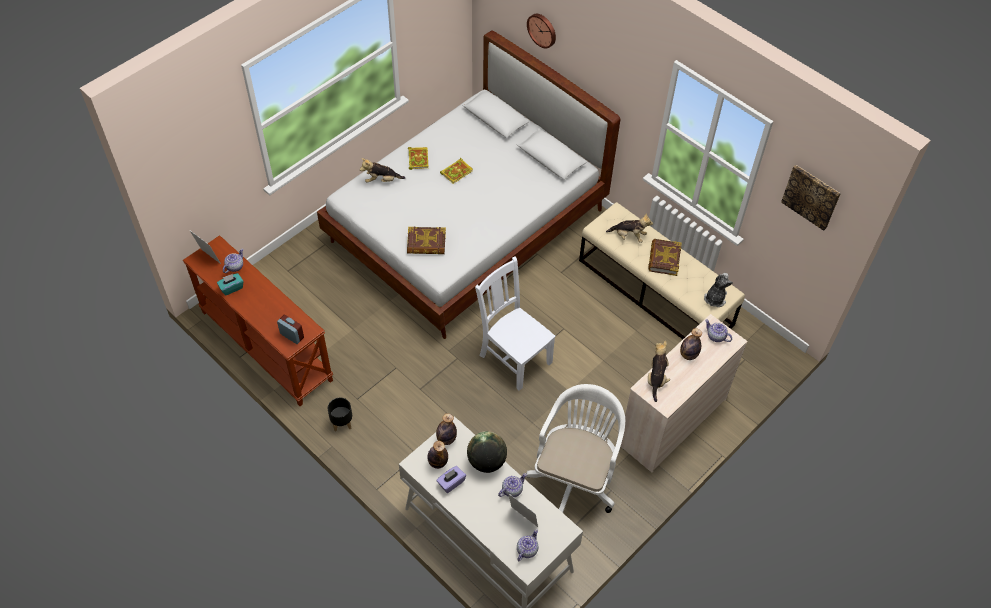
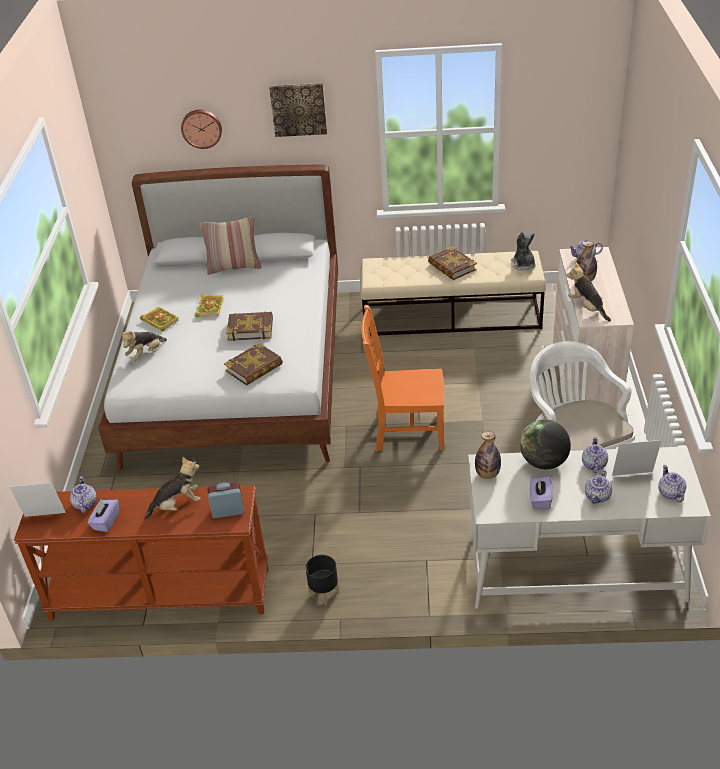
camera: 40 degrees left, 15 degrees down
(231, 288) = (106, 522): turquoise tissue box -> purple tissue box
(438, 462) = (506, 495): bottle -> none
(459, 210) = (250, 329): none -> book
(484, 512) = (598, 497): none -> teapot
(510, 148) = (234, 267): none -> pillow
(514, 357) = (406, 431): white chair -> orange chair
(629, 236) = (405, 271): plush toy -> plush toy (177, 505)
(811, 196) = (565, 96): picture -> picture (298, 109)

